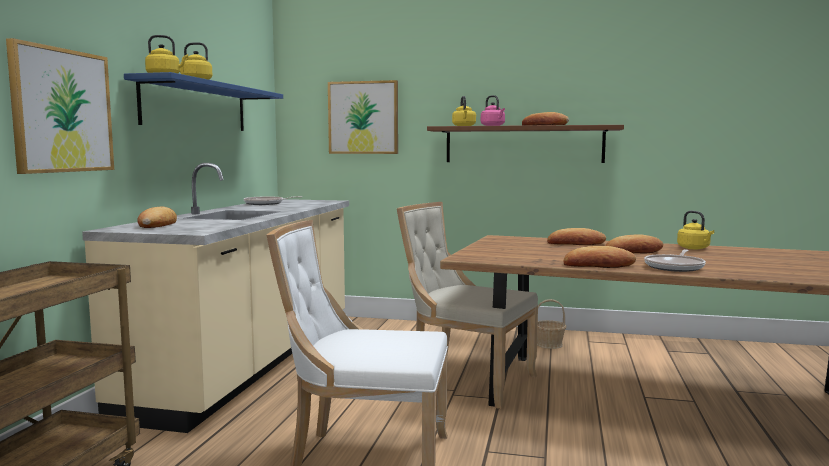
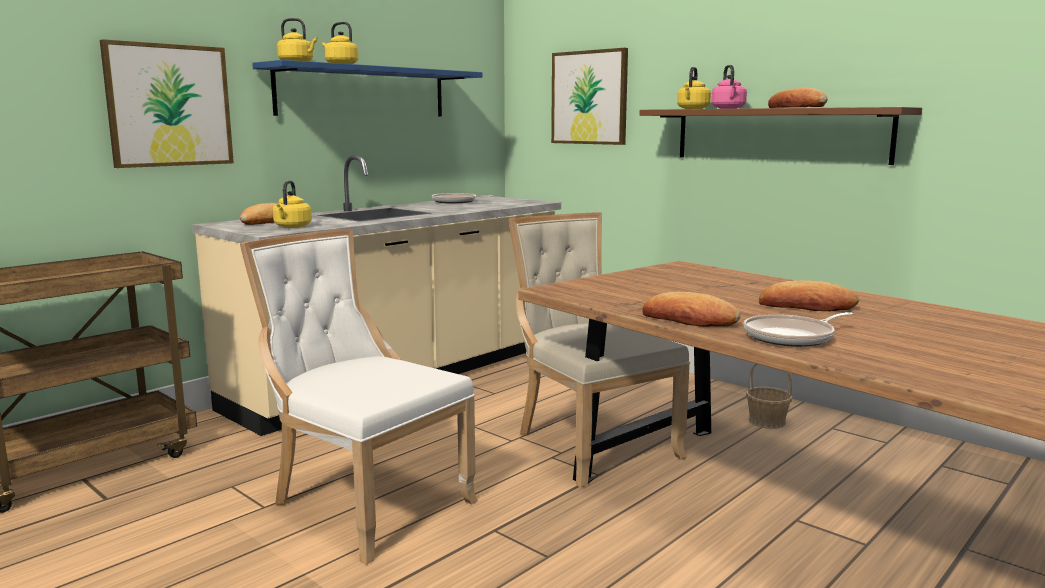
camera: 30 degrees right, 5 degrees up
(575, 243) = (759, 285): bread -> none
(694, 248) = (926, 312): yellow kettle -> yellow kettle (292, 227)

